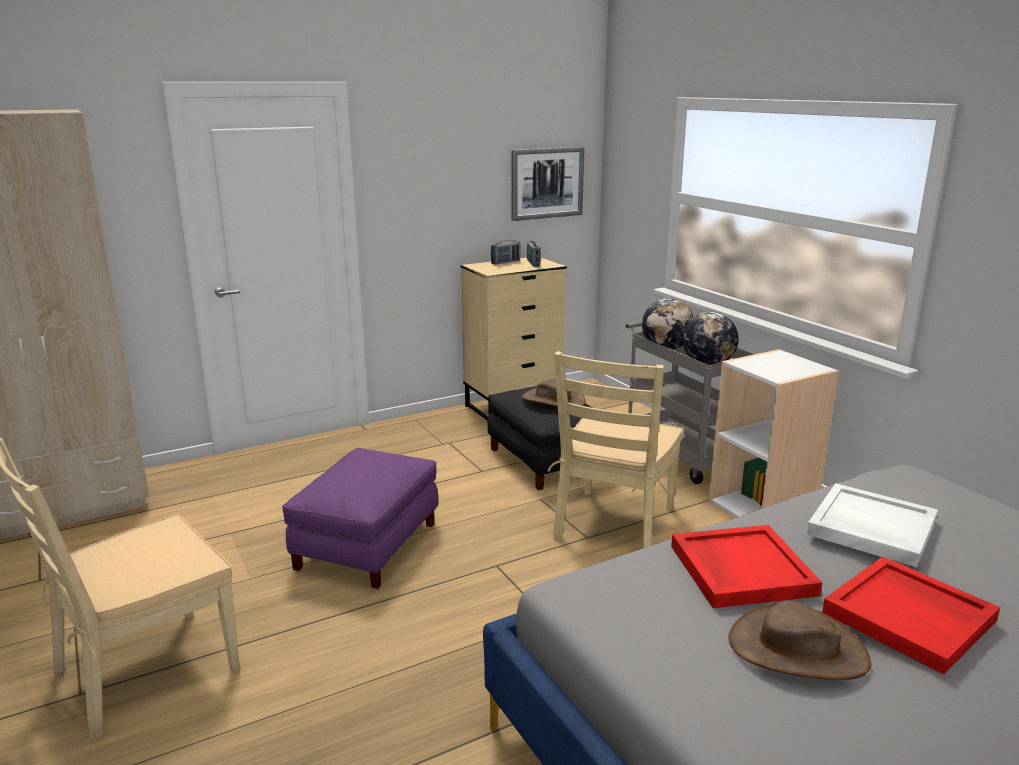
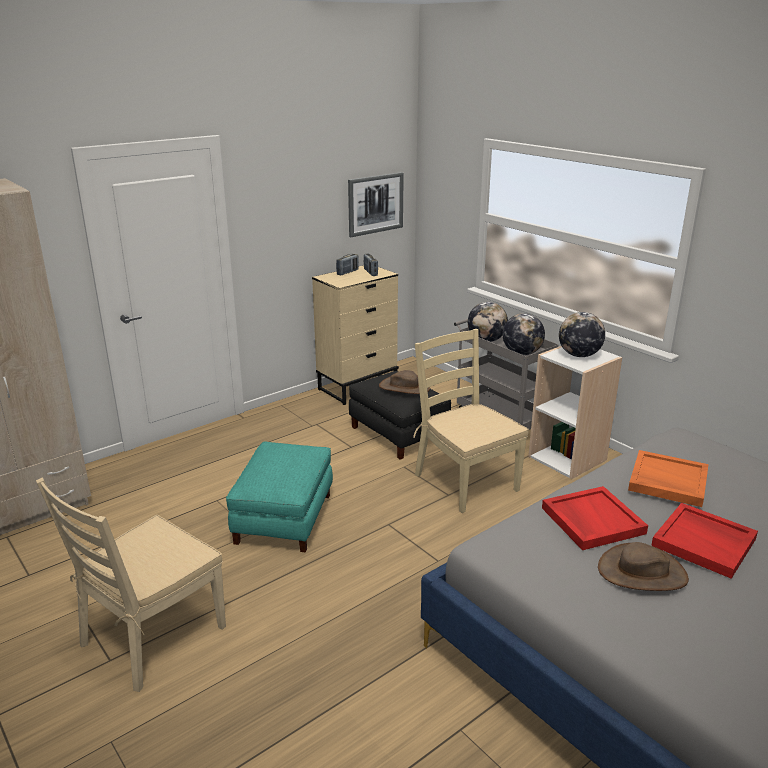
camera: 10 degrees left, 5 degrees up
(368, 546) = (285, 519): purple ottoman -> turquoise ottoman
(614, 524) = (465, 482): beige chair -> beige chair turned 135 degrees clockwise
(778, 365) = (579, 355): none -> globe
(870, 528) = (667, 481): white tray -> orange tray

